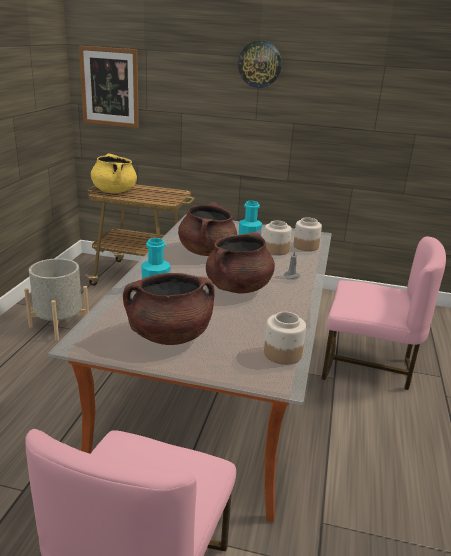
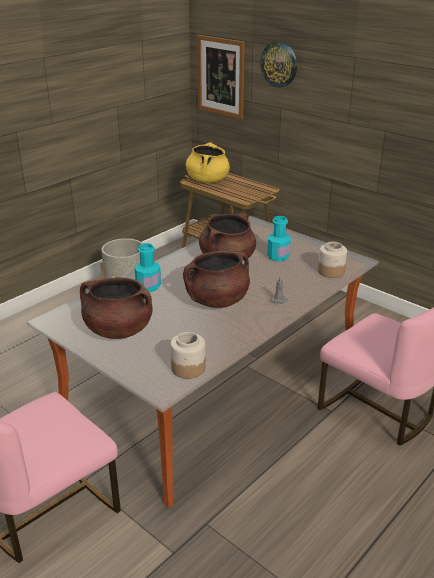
camera: 30 degrees right, 5 degrees up
(260, 64) = (353, 65): wall clock -> wall clock (279, 64)
(275, 250) = (294, 269): jar -> none

